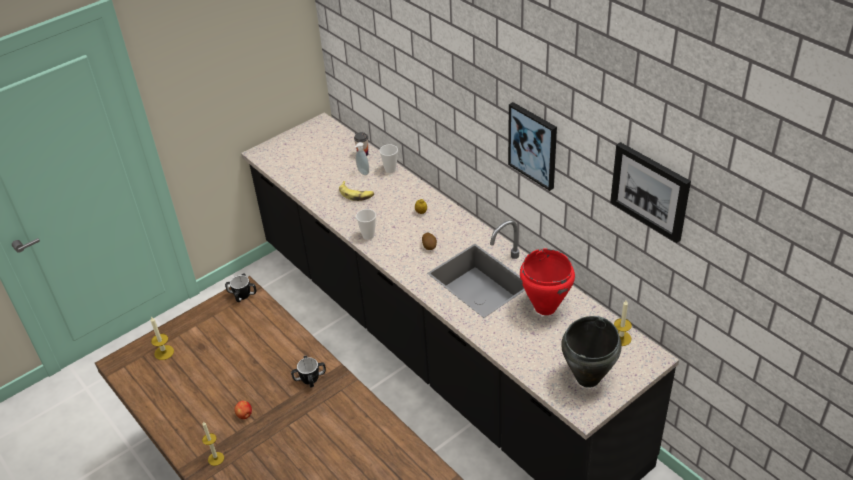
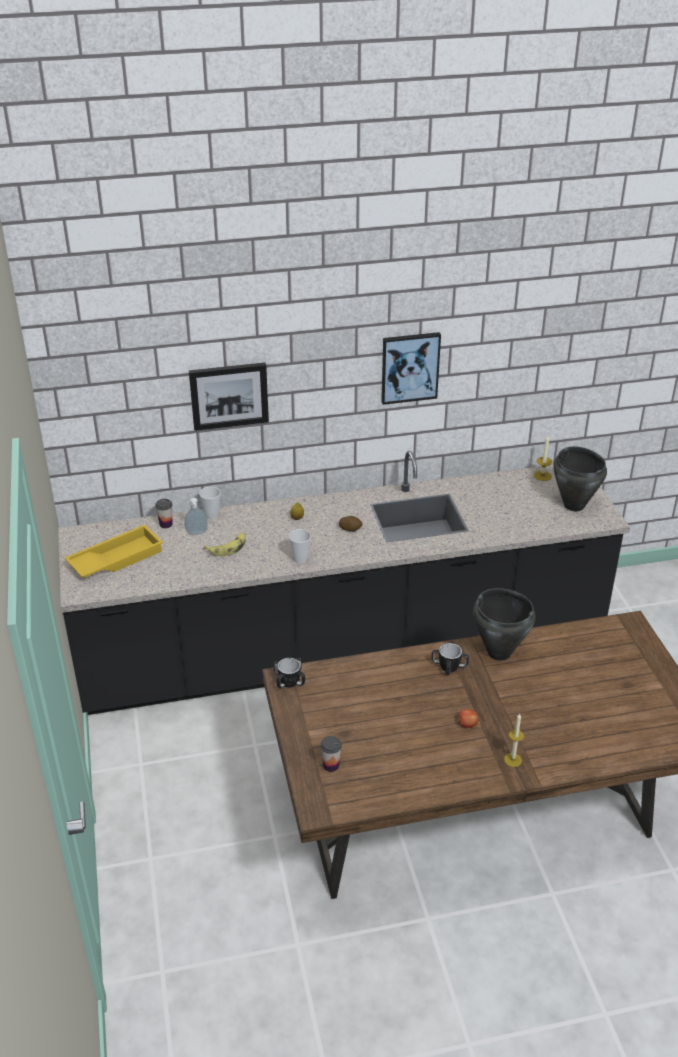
camera: 65 degrees left, 5 degrees down
(164, 352) = (331, 765): candle -> cup
(307, 150) = (115, 558): none -> yellow tray
(348, 404) = (499, 652): none -> black cooking pot
(545, 308) = (481, 497): red cooking pot -> none
(650, 191) = (543, 331): picture -> picture (229, 395)

